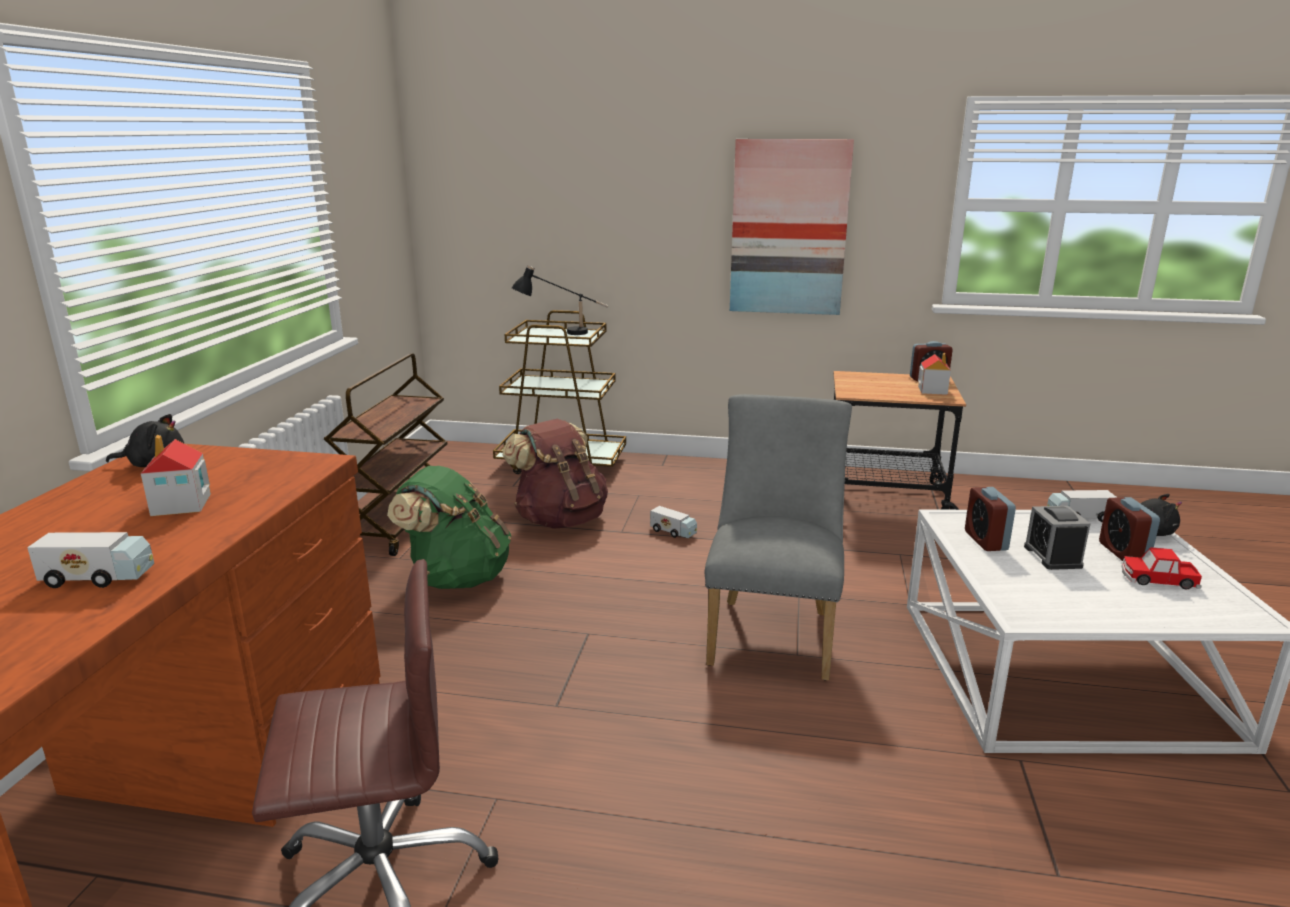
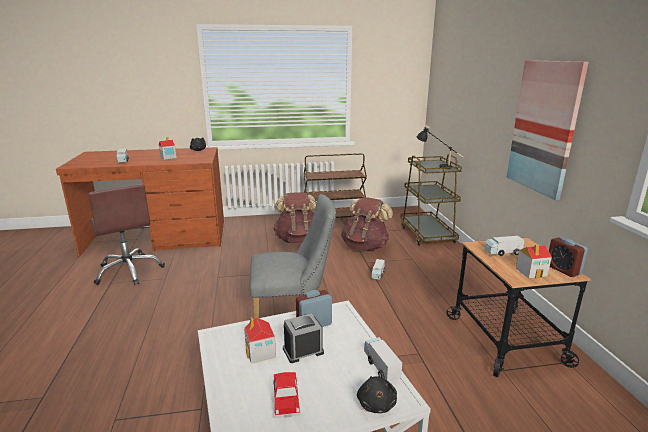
camera: 70 degrees right, 0 degrees up
(457, 578) = (297, 240): green backpack -> brown backpack
(876, 388) = (502, 252): none -> toy truck
(1062, 585) = (260, 352): none -> toy house
(1123, 553) = (326, 385): alarm clock -> none

